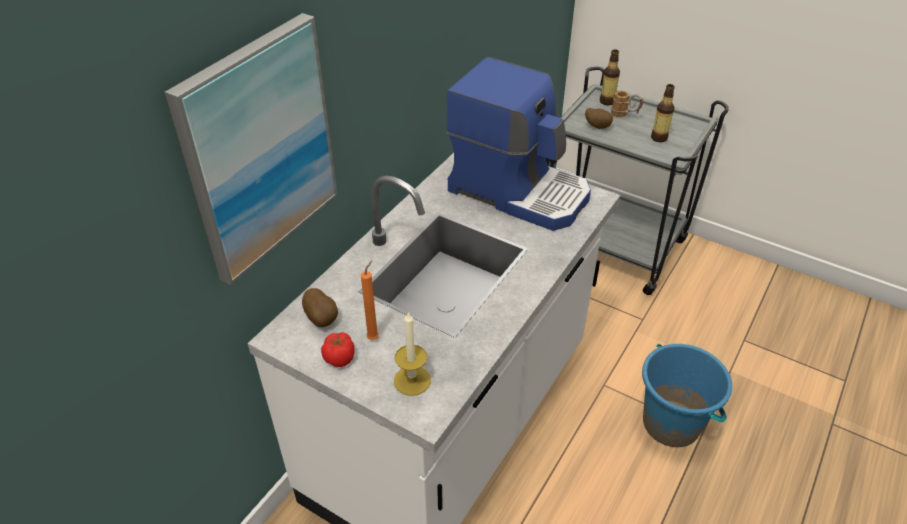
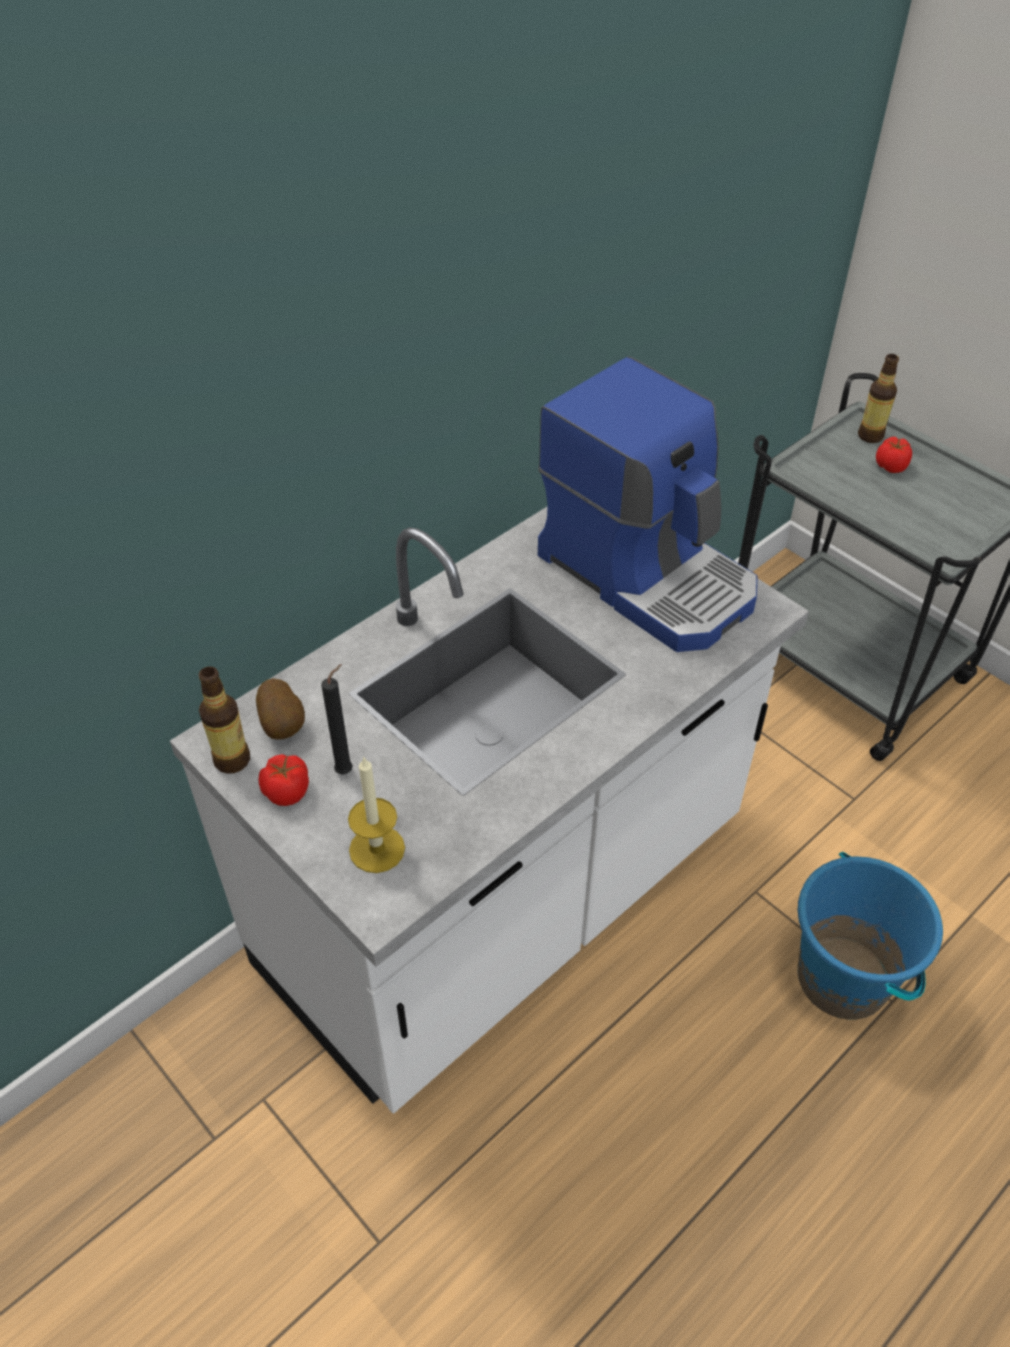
camera: 15 degrees right, 5 degrees up
(259, 149) = (205, 472): picture -> none
(374, 337) = (346, 770): orange candle -> black candle
(597, 126) = (837, 477): potato -> none
(625, 116) = (891, 466): mug -> tomato
(659, 138) = (934, 515): bottle -> bottle (232, 760)

